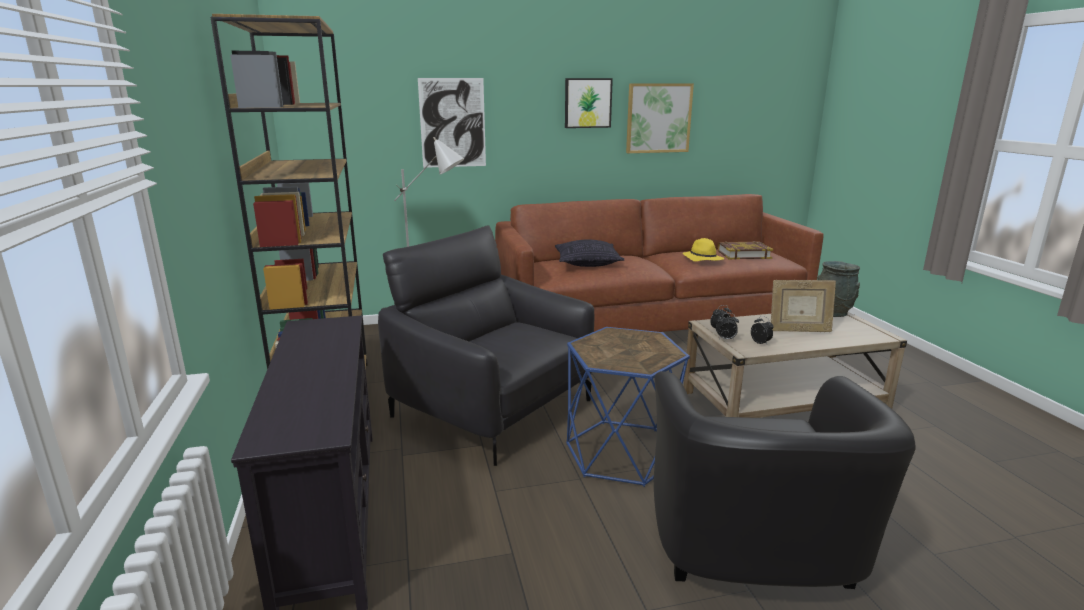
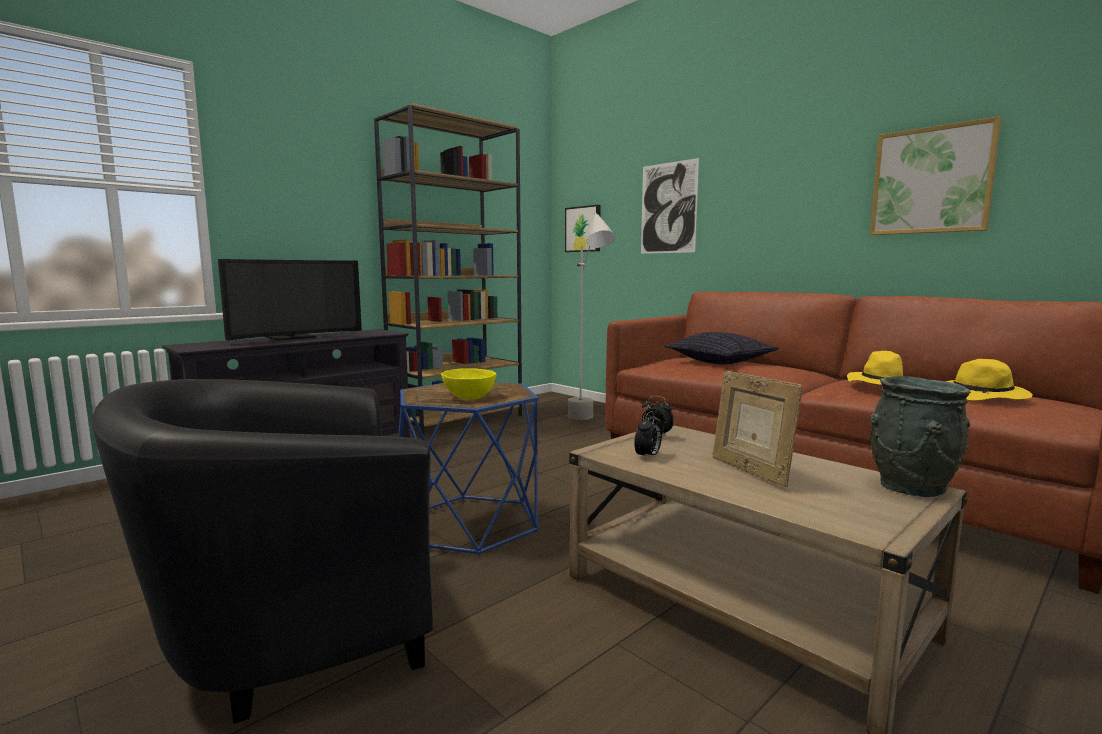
camera: 60 degrees right, 10 degrees down
(307, 371) = (292, 338): none -> television
(493, 408) = (498, 461): black armchair -> none
(587, 103) = (816, 171): picture -> picture (583, 229)
(647, 350) = (469, 397): none -> yellow bowl
(725, 339) = (627, 440): alarm clock -> none
(743, 254) = (983, 396): book -> yellow hat

